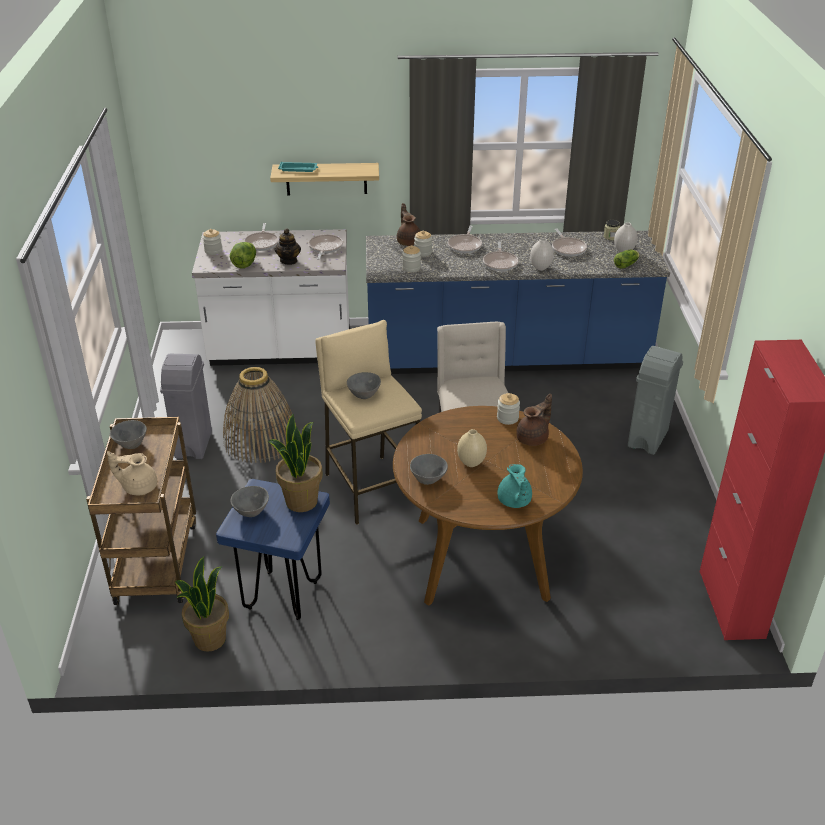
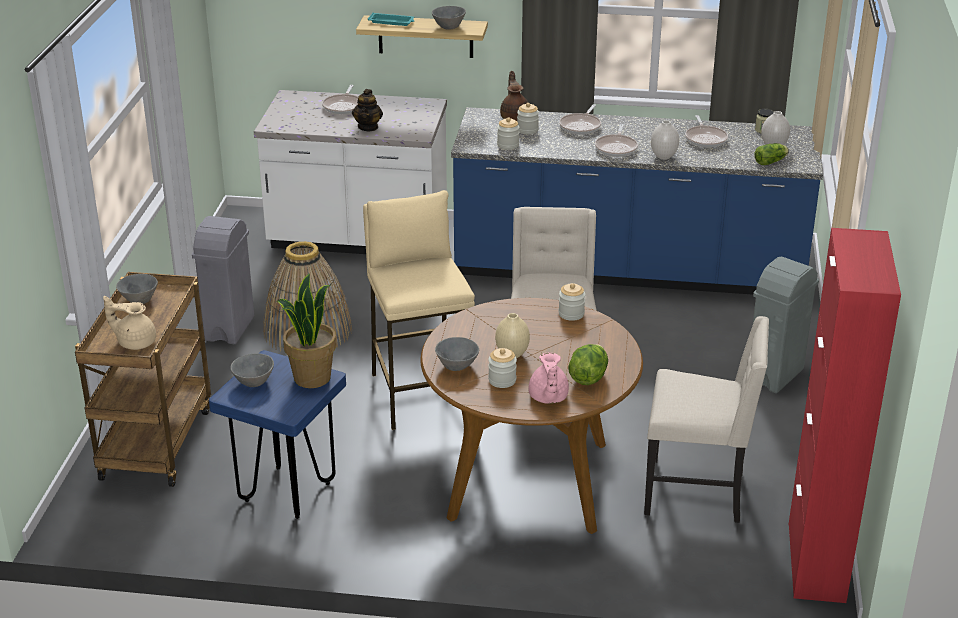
camera: 10 degrees right, 5 degrees down
(209, 639) = (193, 525): potted plant -> none
(213, 251) = (285, 110): jar -> jar (502, 380)
(244, 264) = (316, 126): lettuce -> lettuce (588, 377)
(325, 248) = (414, 117): frying pan -> none
(363, 394) = (411, 273): grey bowl -> grey bowl (448, 26)
(514, 501) = (547, 398): turquoise teapot -> pink teapot
(533, 438) = (594, 337): brown teapot -> none
(619, 552) = (697, 492): none -> beige chair

